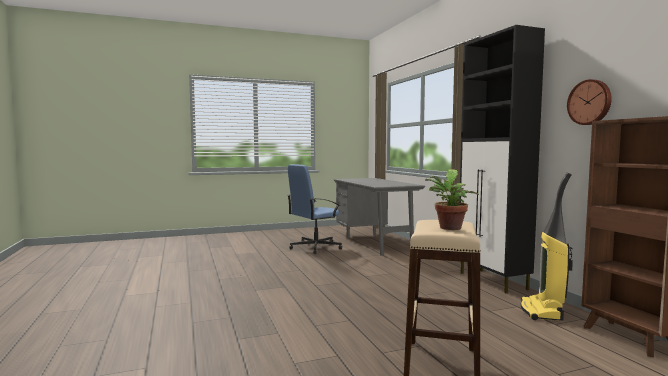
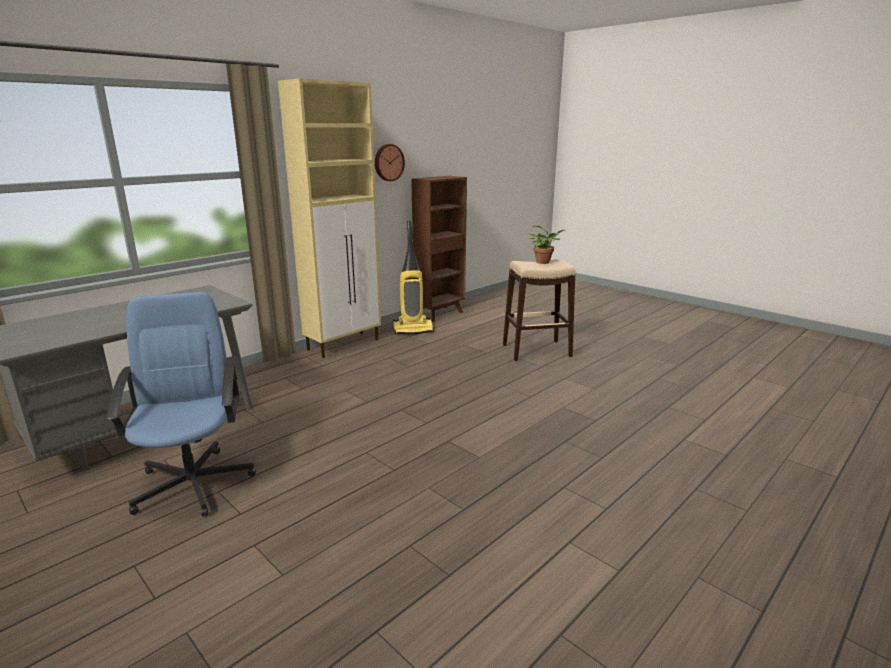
camera: 115 degrees left, 15 degrees up
(315, 247) = (194, 483): blue office chair -> blue office chair turned 135 degrees counterclockwise
(493, 281) = (344, 344): black cabinet -> beige cabinet

